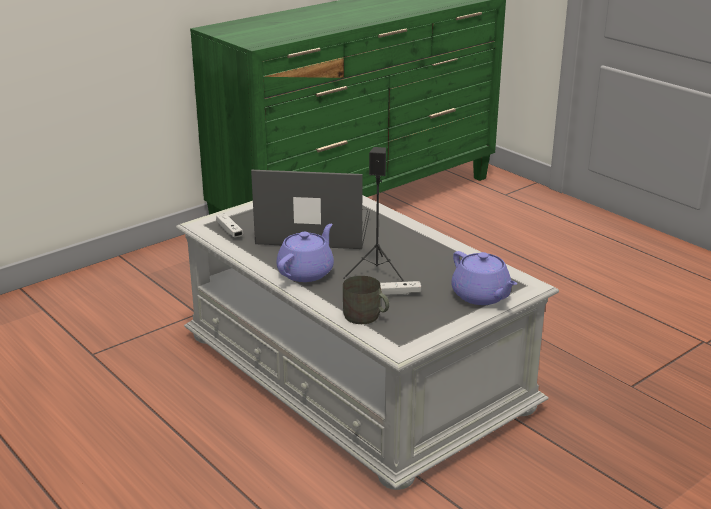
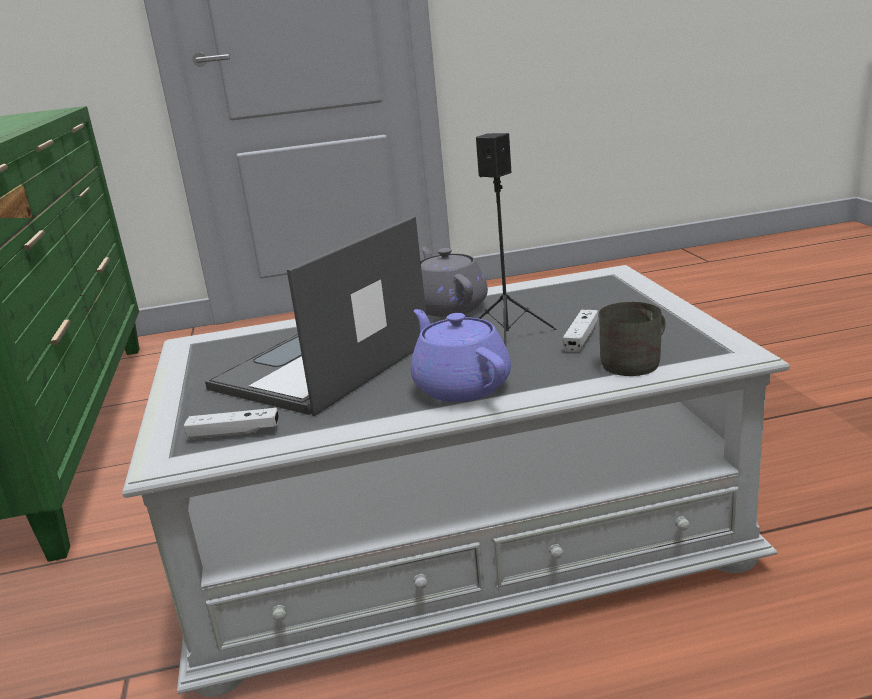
camera: 60 degrees left, 5 degrees down
(421, 241) = (449, 307): none -> grey teapot
(481, 296) = (624, 295): purple teapot -> none

